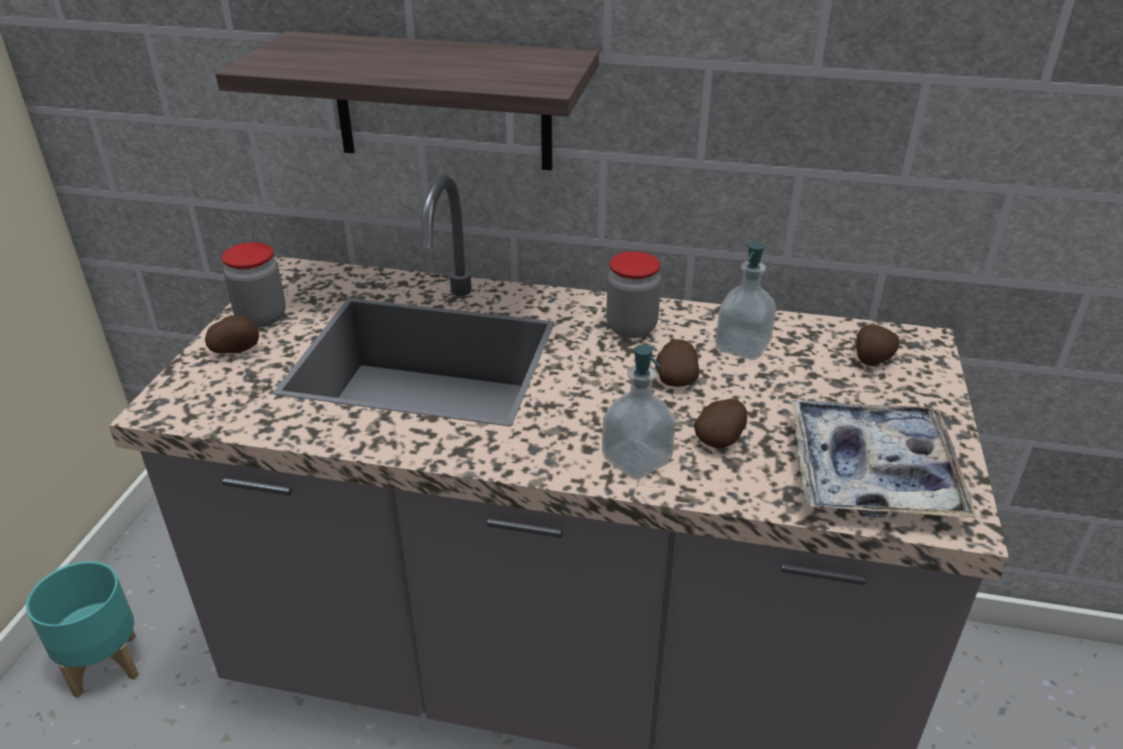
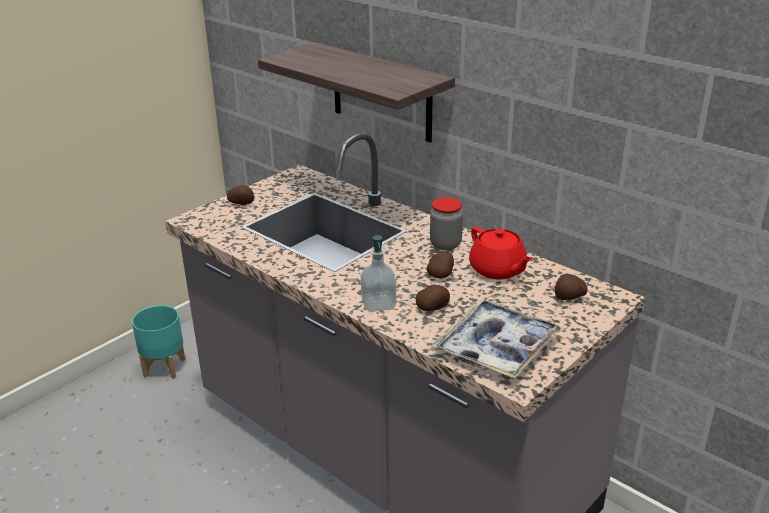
camera: 30 degrees right, 5 degrees down
(261, 317) = (266, 192): jar -> none
(742, 347) = (497, 270): soap dispenser -> red teapot

